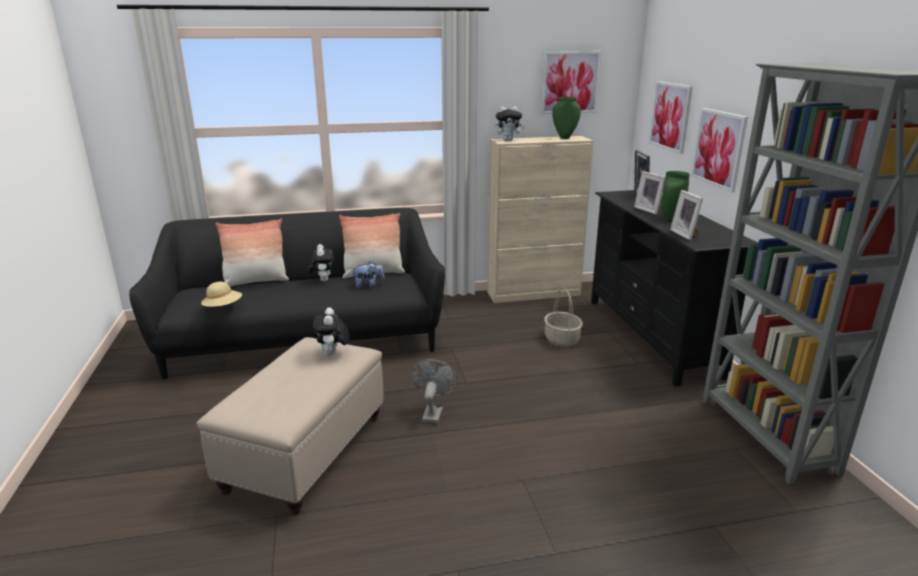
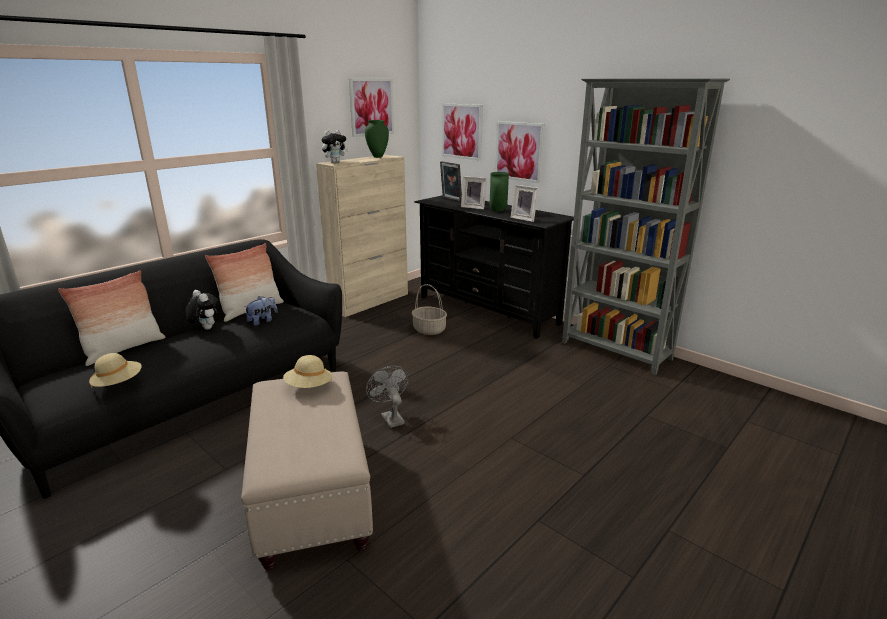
camera: 35 degrees left, 0 degrees up
(333, 354) = (309, 387): plush toy -> beige hat

